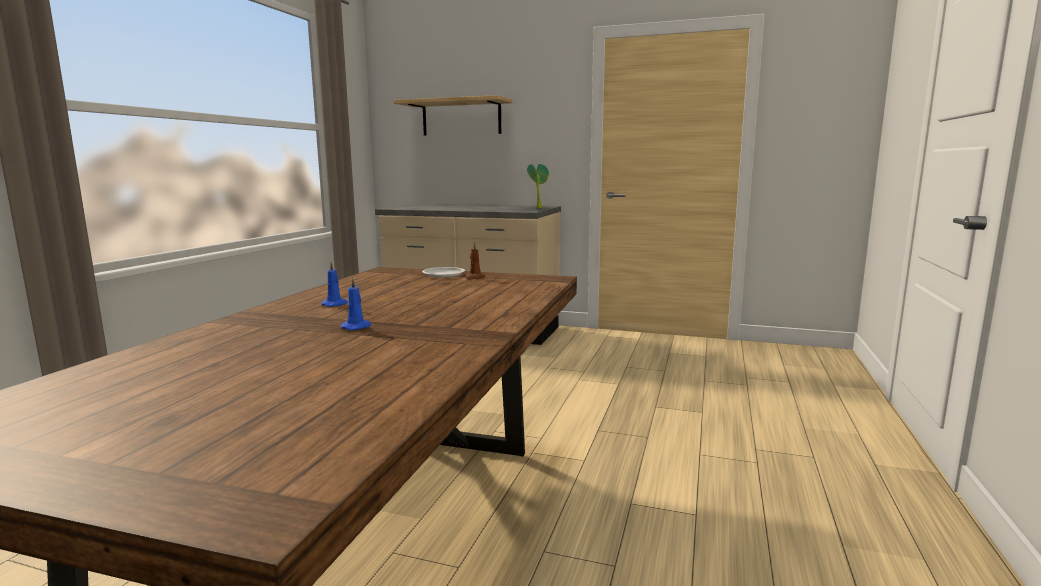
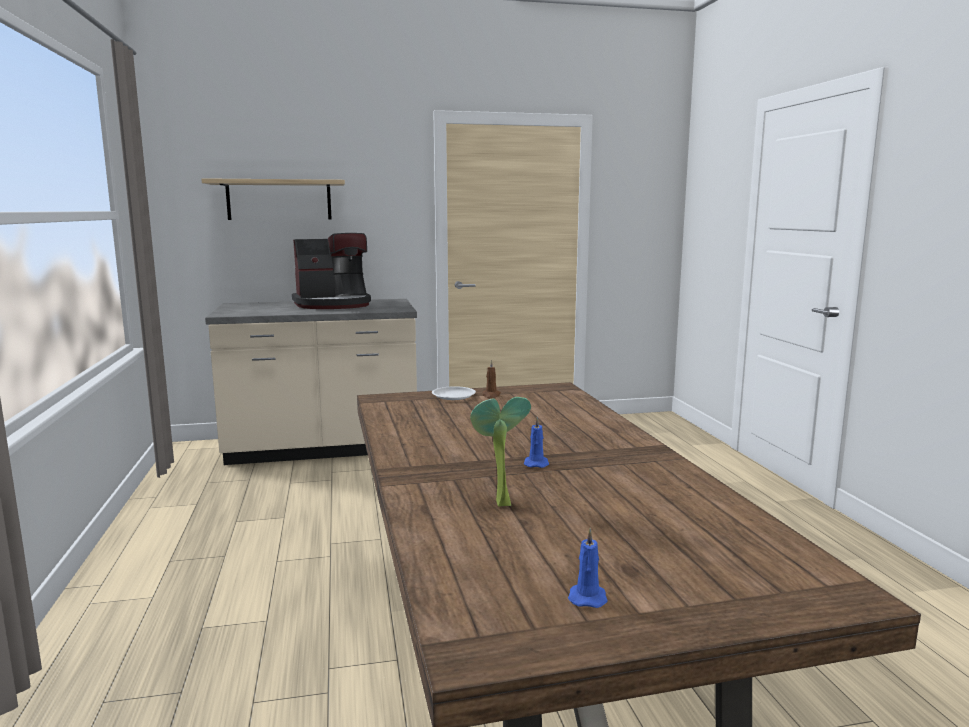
camera: 30 degrees left, 0 degrees up
(335, 304) = (448, 445): blue candle -> blue candle (587, 597)
(487, 206) = (333, 304): none -> coffee machine
(538, 208) = (397, 304): potted plant -> potted plant (498, 503)

